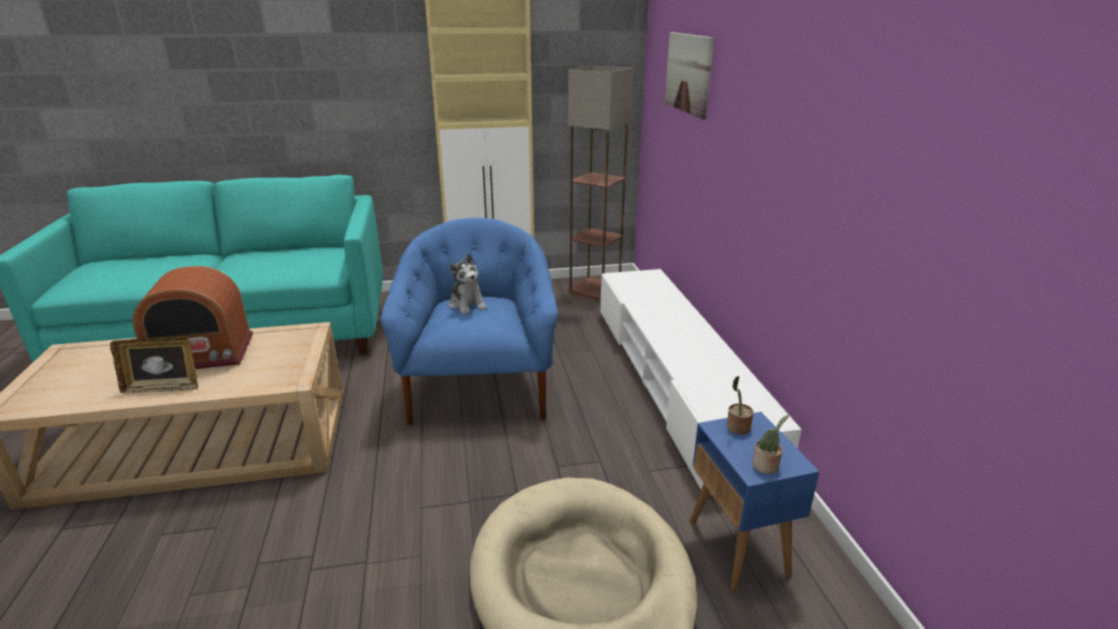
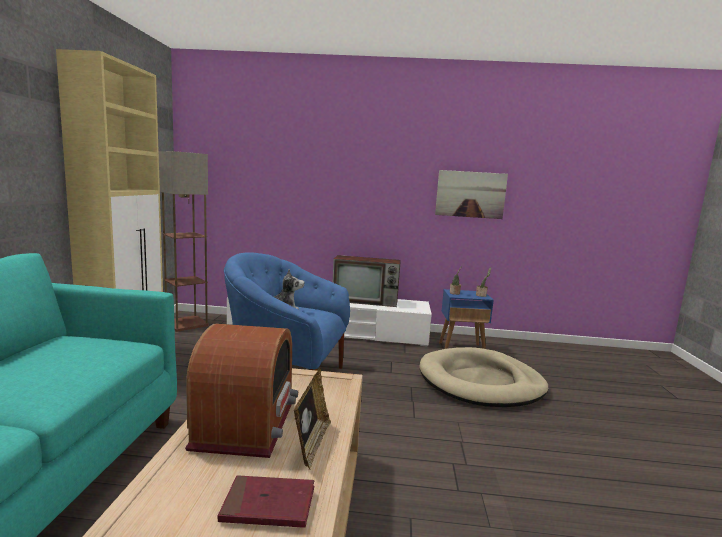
camera: 75 degrees left, 15 degrees down
(85, 386) = (268, 505): none -> red book
(688, 73) = (261, 156): picture -> picture (470, 194)
(709, 363) = (366, 301): none -> television

